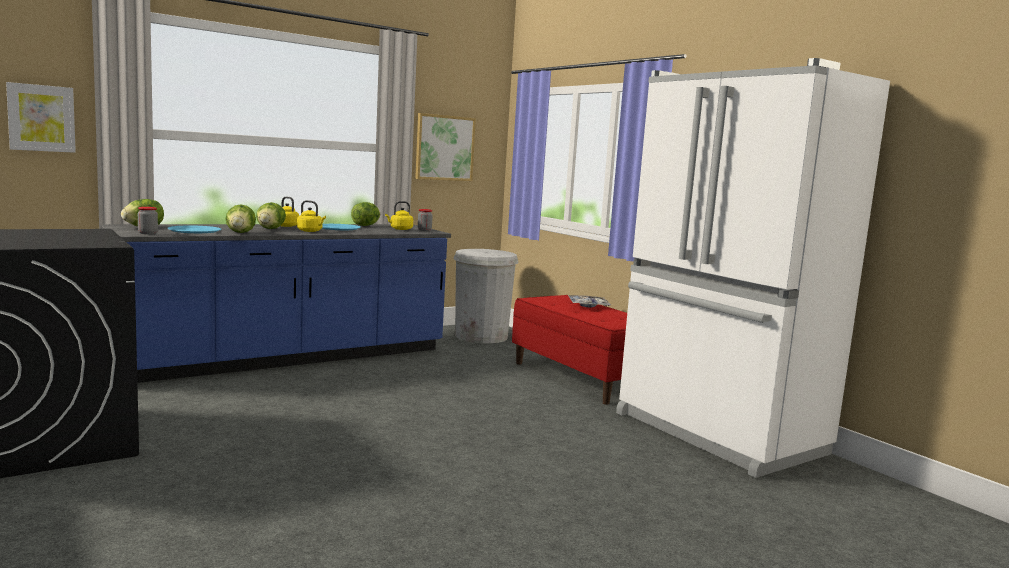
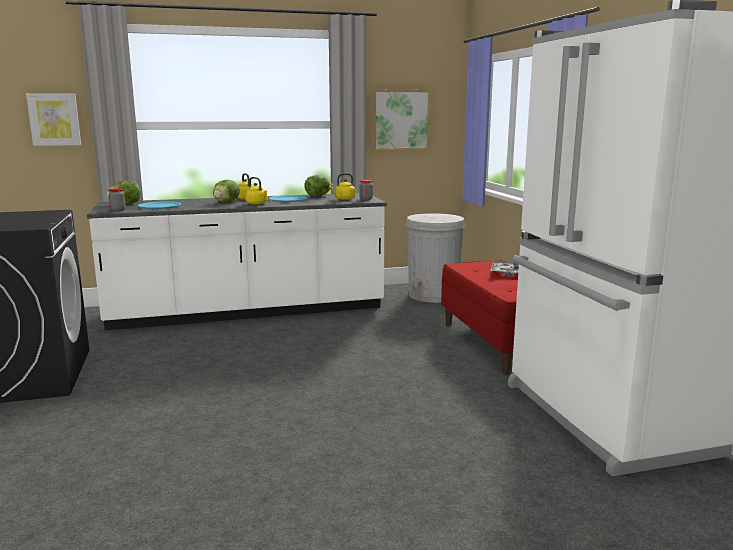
camera: 20 degrees right, 5 degrees up
(240, 233) = (193, 207): lettuce -> none
(287, 358) = (248, 311): blue counter -> white counter

